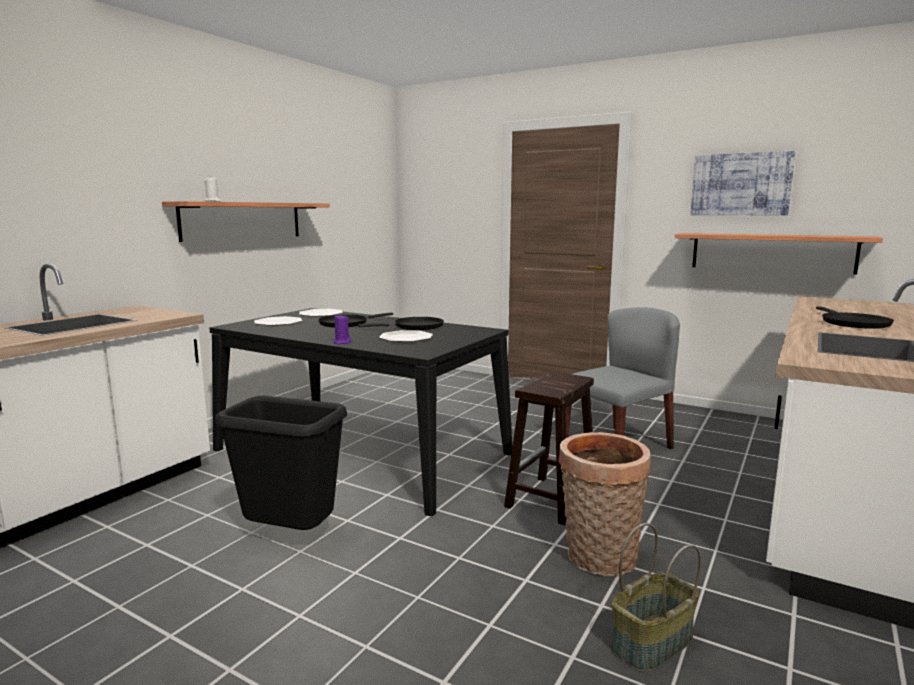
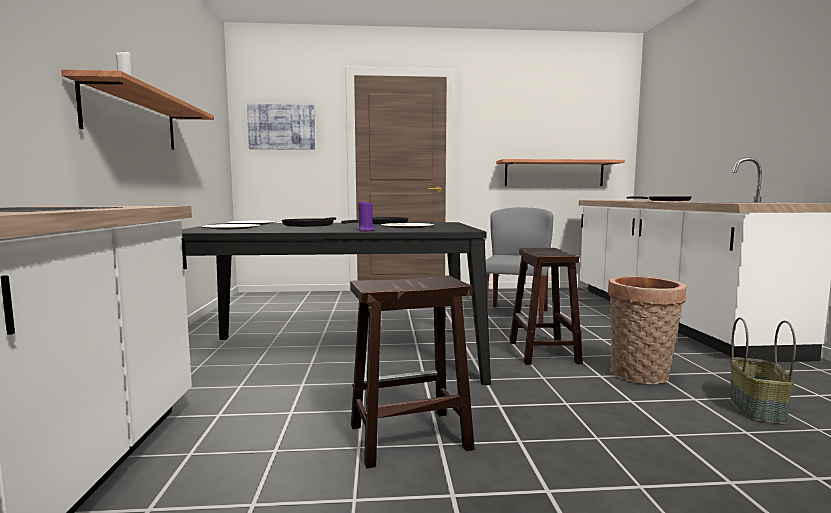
camera: 35 degrees left, 5 degrees down
(289, 537) = (407, 437): black trash can -> brown stool
(740, 184) = (532, 126): picture -> picture (281, 127)

